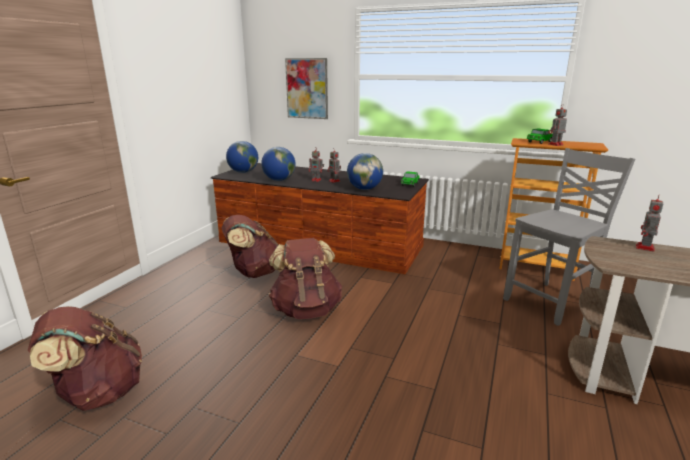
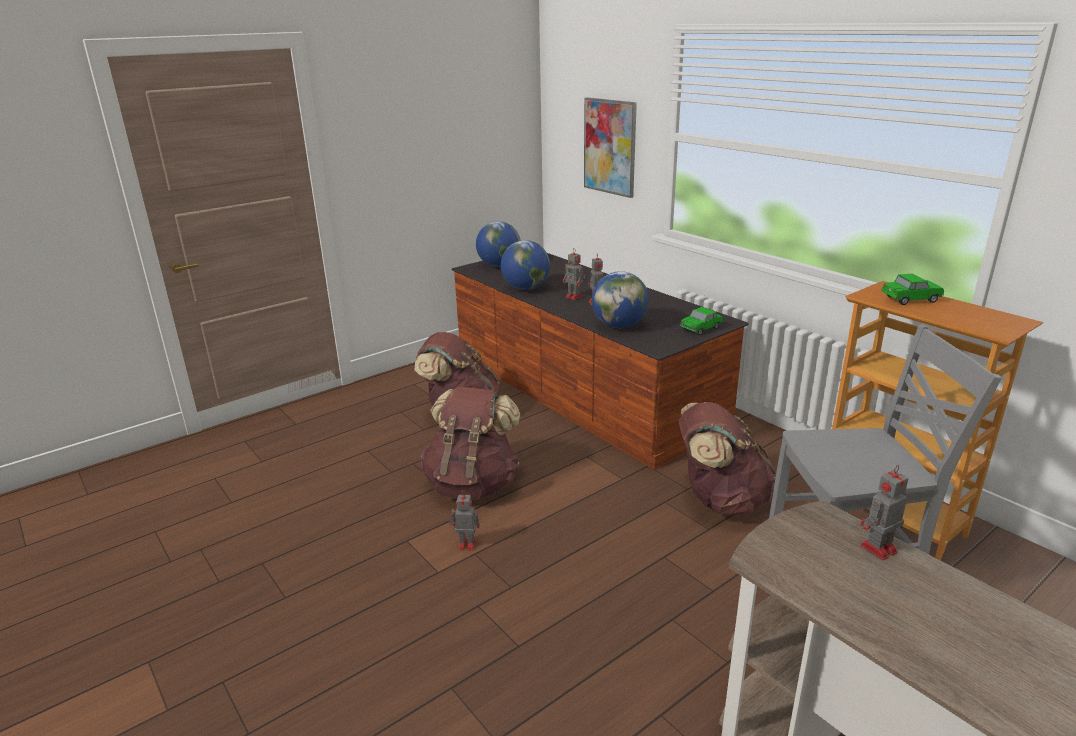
camera: 30 degrees right, 5 degrees up
(98, 393) = (200, 515): brown backpack -> brown backpack (719, 499)
(555, 144) = (925, 311): toy robot -> toy robot (466, 544)

